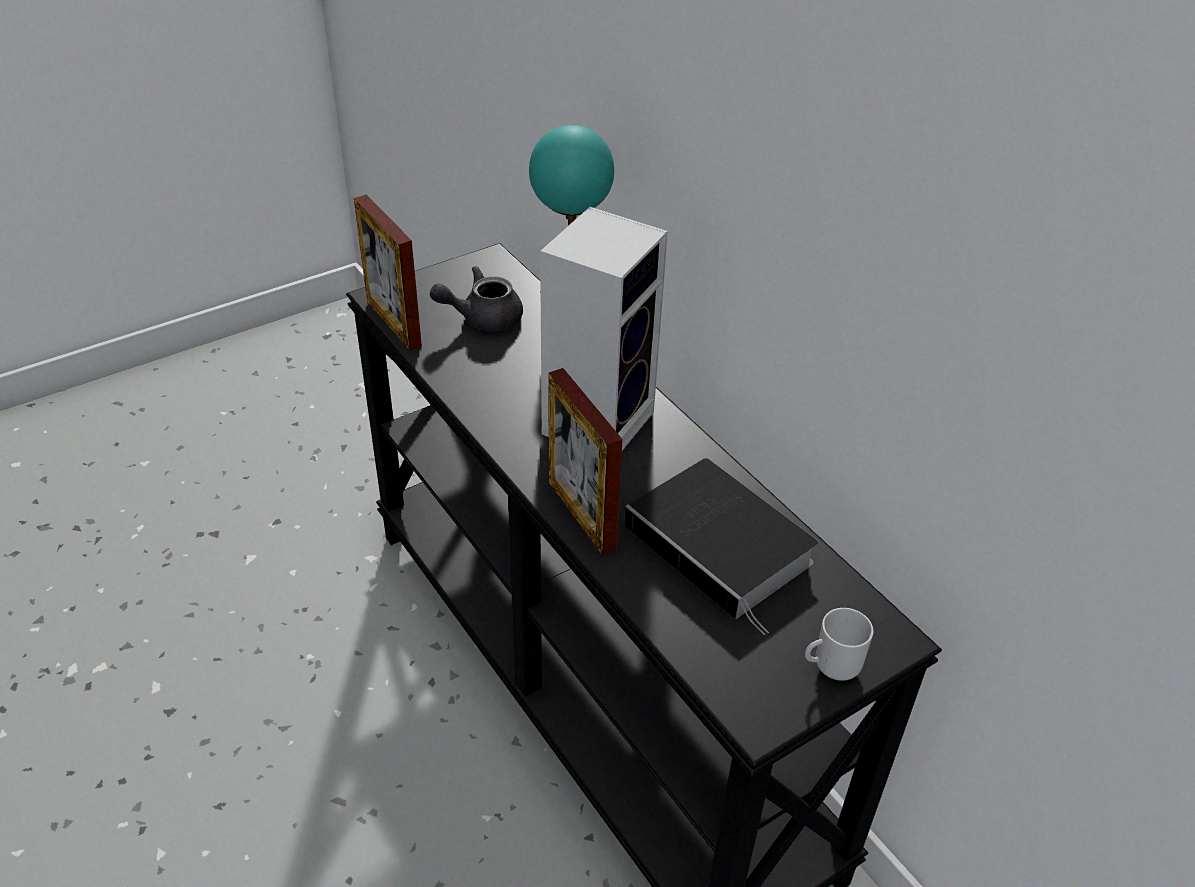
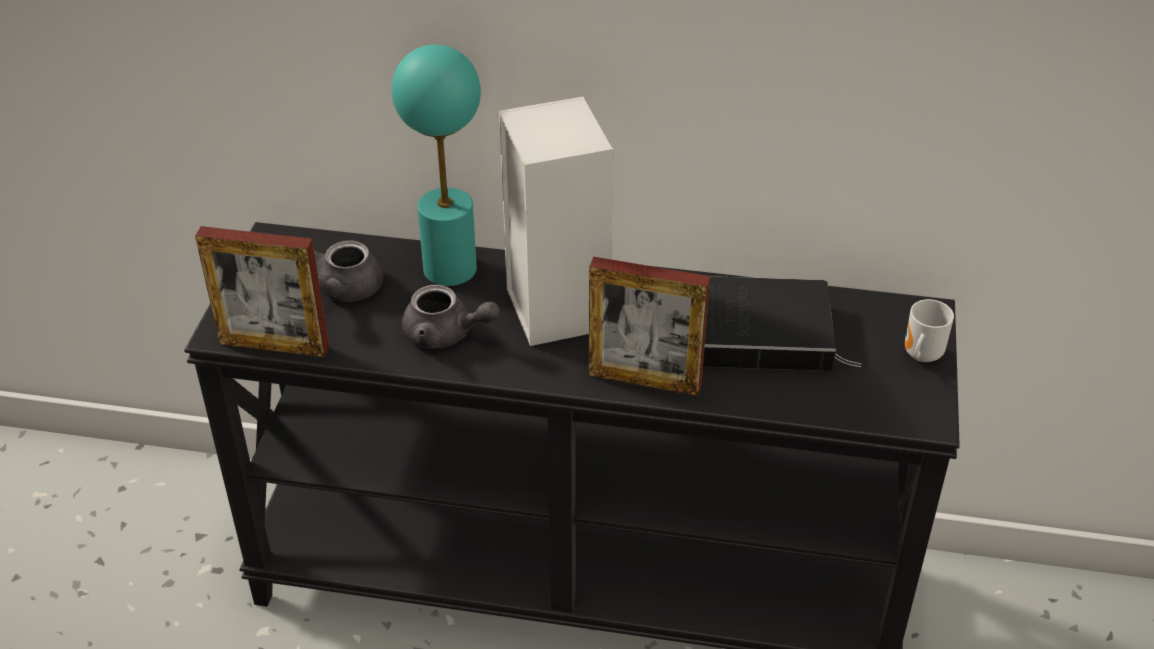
camera: 45 degrees left, 0 degrees up
(501, 388) = (446, 335): none -> grey teapot

